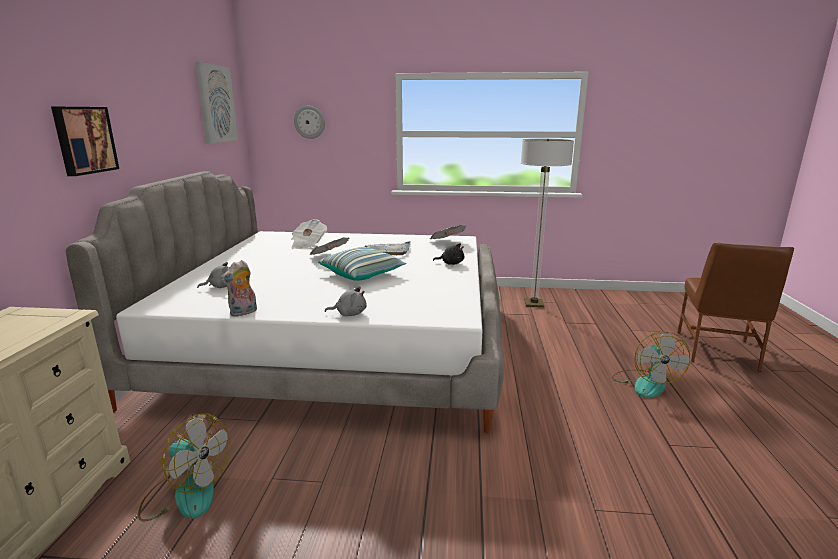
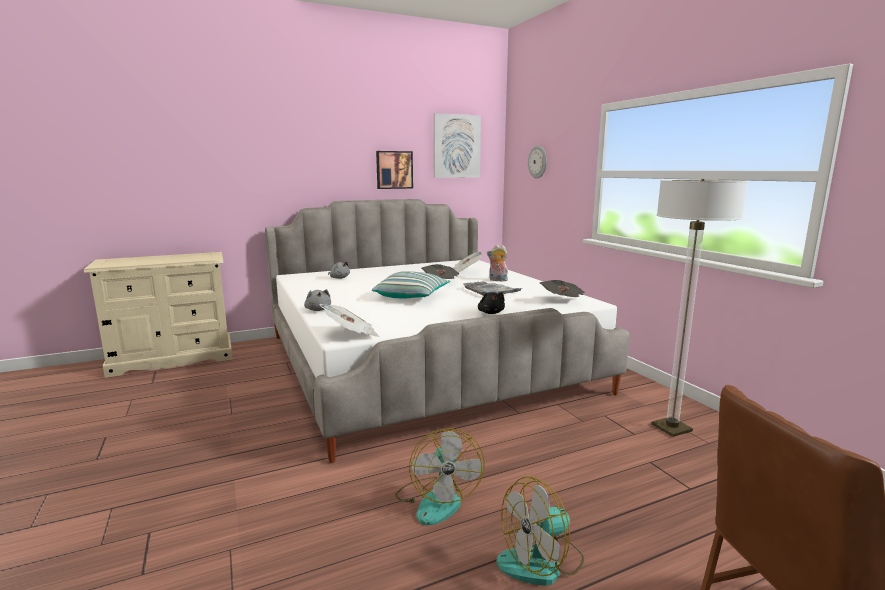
camera: 60 degrees right, 5 degrees down
(84, 140) = (299, 167): picture -> picture (394, 170)
(186, 494) = (208, 381): fan -> fan (437, 500)
(243, 313) = (297, 291): plush toy -> plush toy (497, 280)
(456, 313) = (351, 335): none -> newspaper

